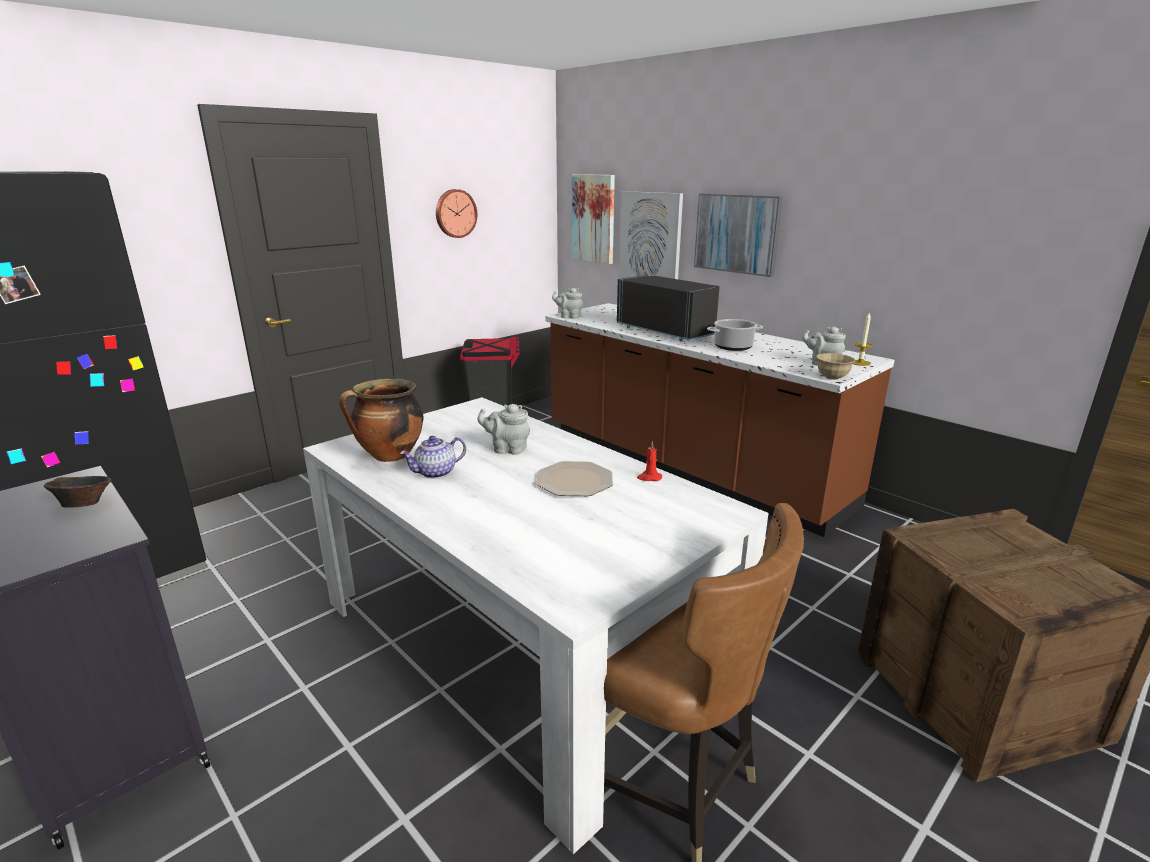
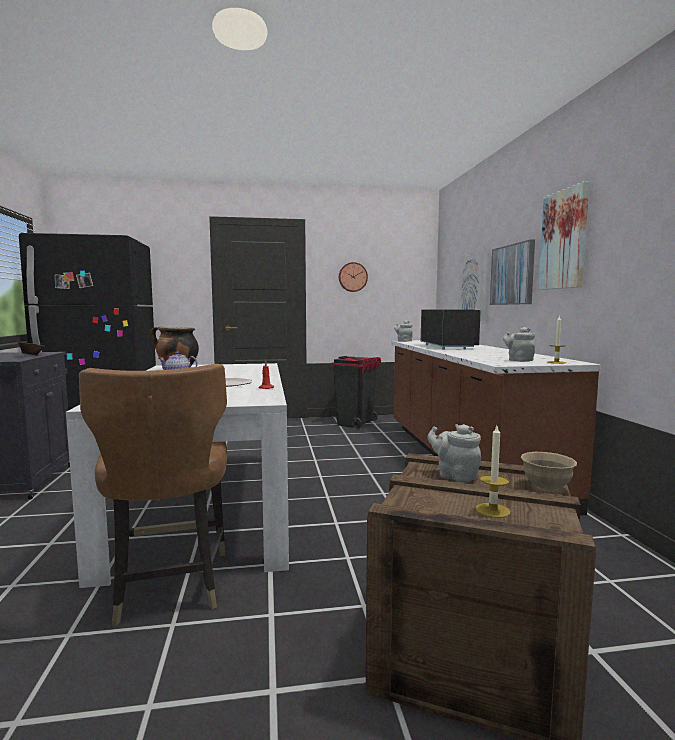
camera: 35 degrees right, 15 degrees down
(507, 449) = (231, 374): grey teapot -> grey teapot (455, 476)
(593, 218) = (450, 281): picture -> picture (564, 239)
(733, 347) = (473, 352): cooking pot -> none
(832, 377) = (501, 364): beige bowl -> beige bowl (546, 487)
(1066, 585) = (492, 510): none -> candle

